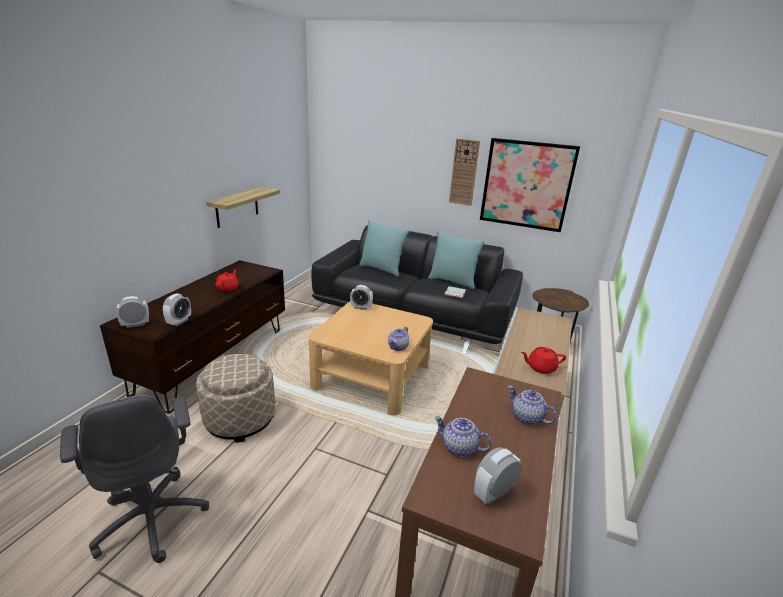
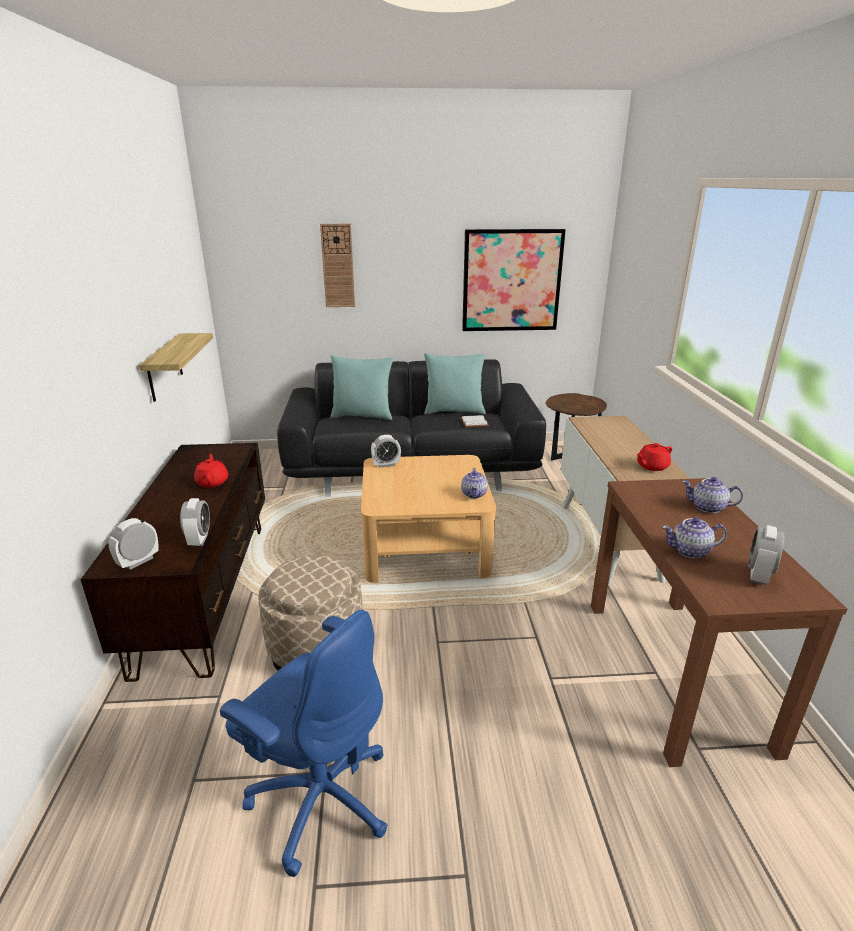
camera: 25 degrees left, 0 degrees up
(152, 517) = (320, 797): grey office chair -> blue office chair
(464, 172) = (435, 276): wall clock -> wall clock (338, 266)

